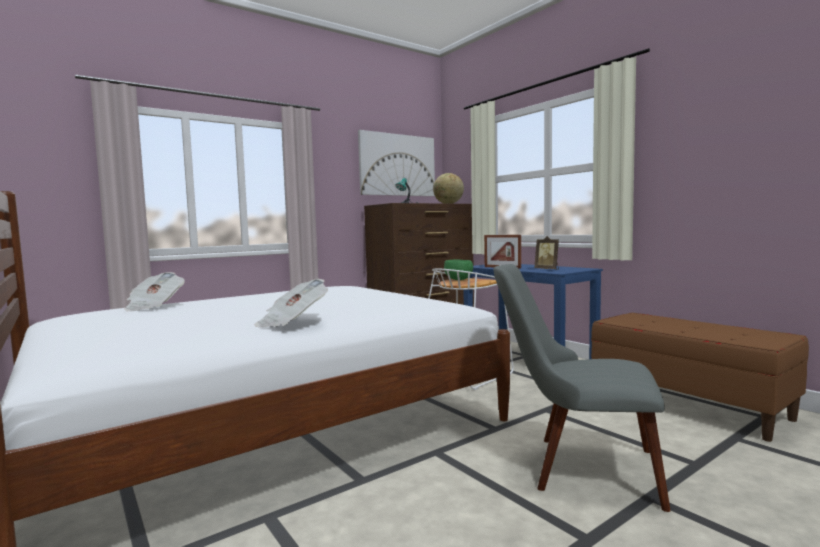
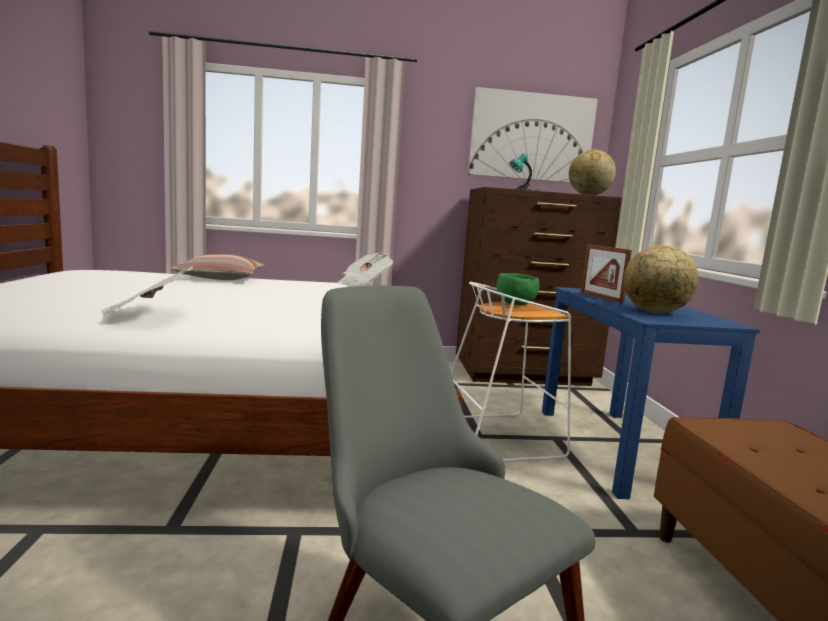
camera: 30 degrees right, 5 degrees up
(154, 306) = (140, 274): newspaper -> newspaper (363, 283)
(228, 298) = (220, 278): none -> pillow
(547, 269) = (655, 312): picture frame -> globe

